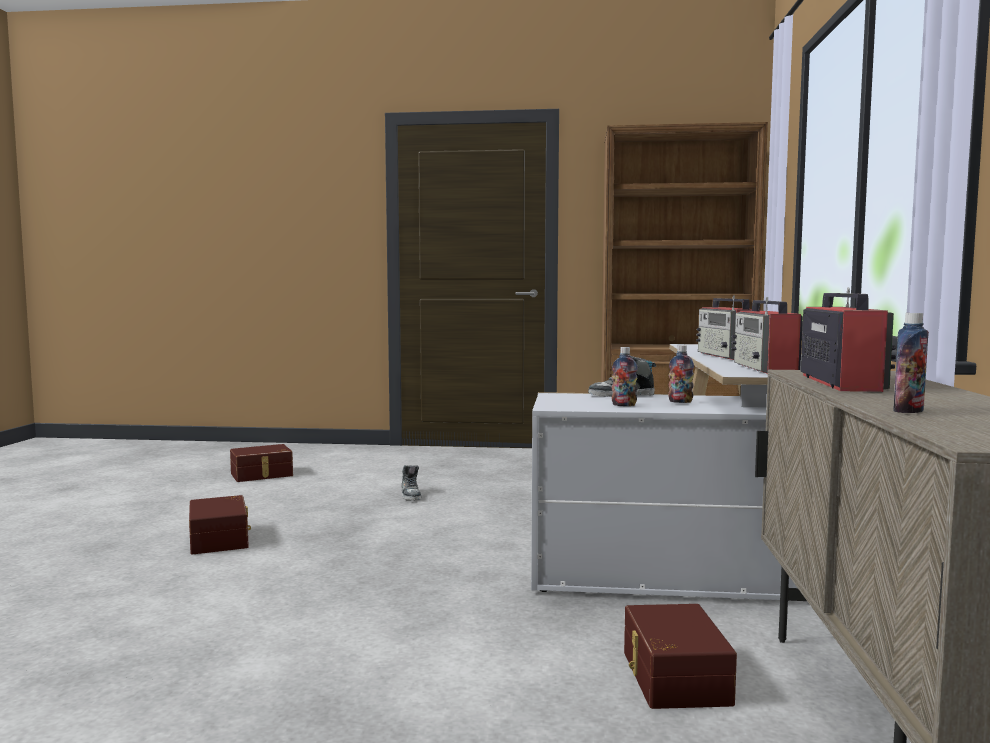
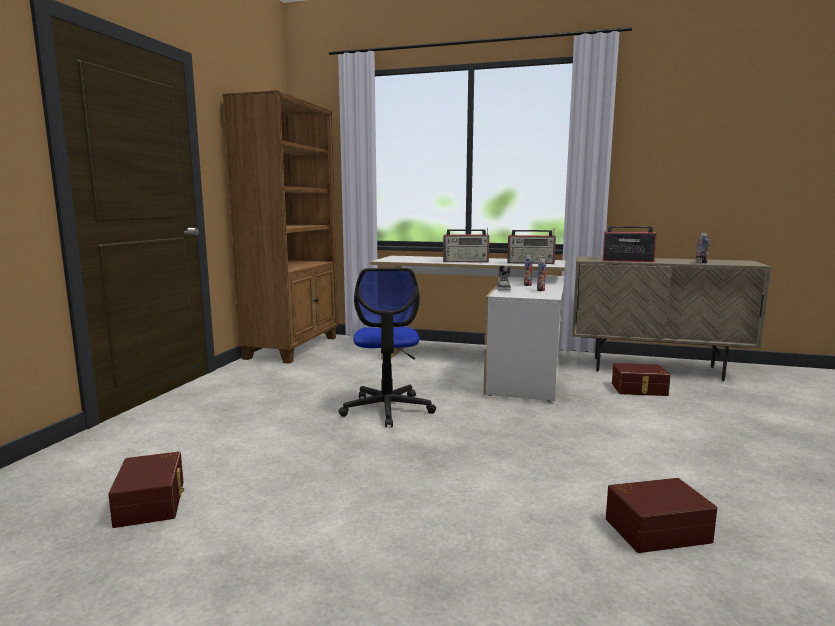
camera: 80 degrees left, 5 degrees up
(221, 539) = (427, 507): brown storage box -> brown storage box (655, 529)
(410, 495) = (324, 425): shoe -> none
(463, 511) = (387, 409): none -> office chair

